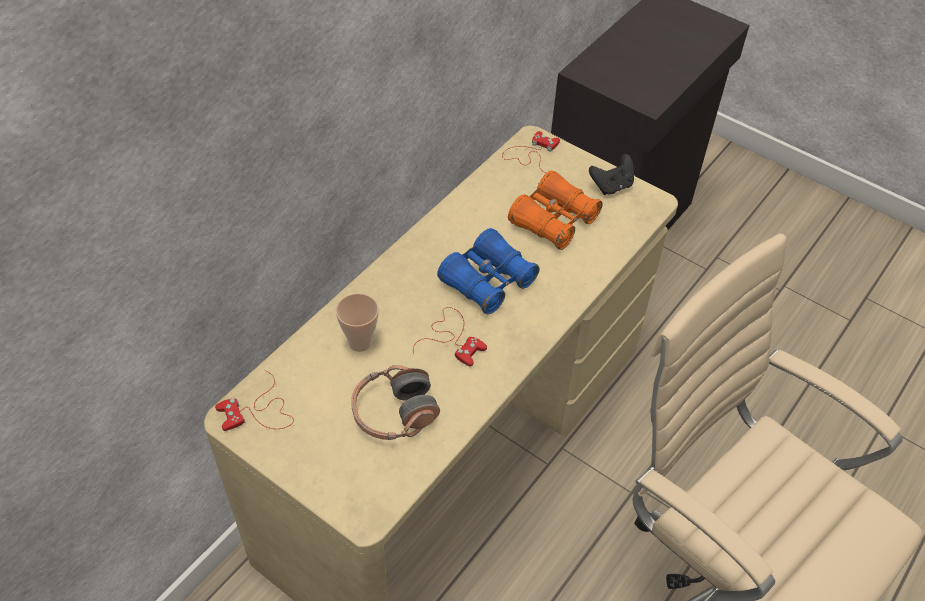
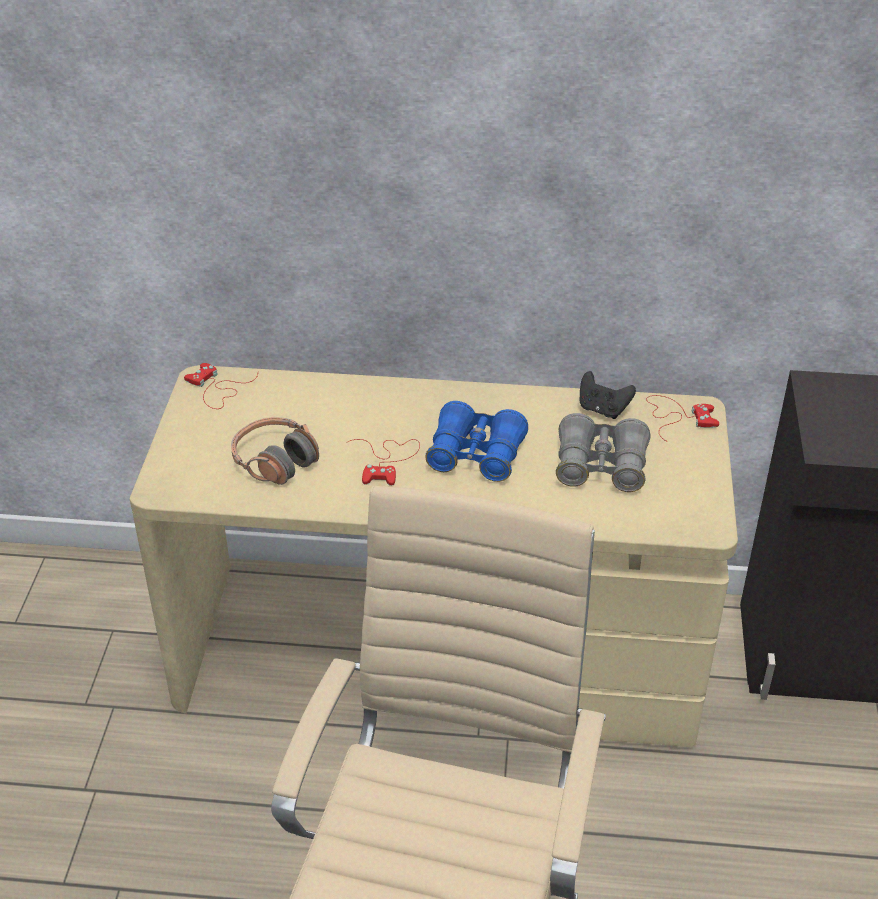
camera: 60 degrees right, 10 degrees down
(360, 342) = (334, 410): cup -> none
(553, 220) = (601, 466): orange binoculars -> grey binoculars
(611, 186) = (696, 488): black game controller -> black game controller (602, 409)

